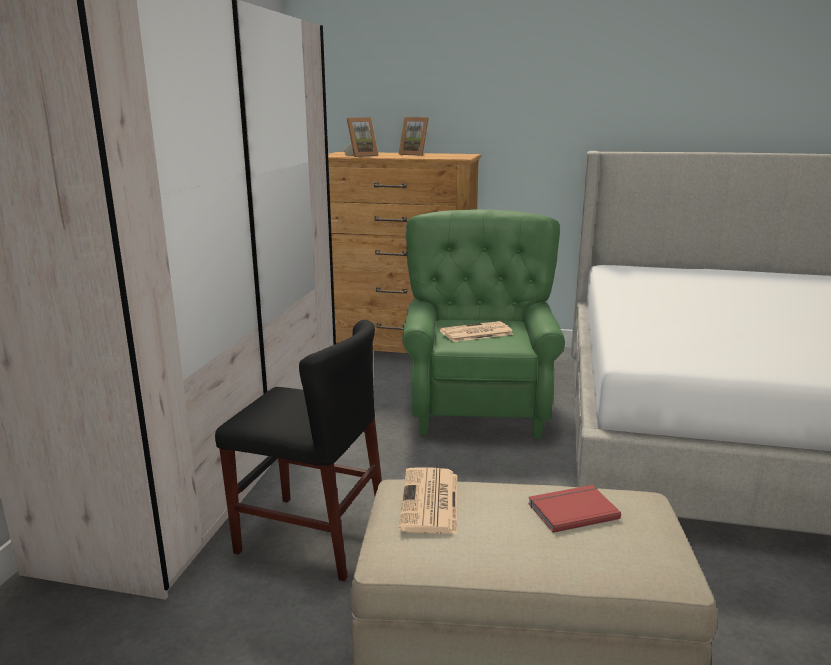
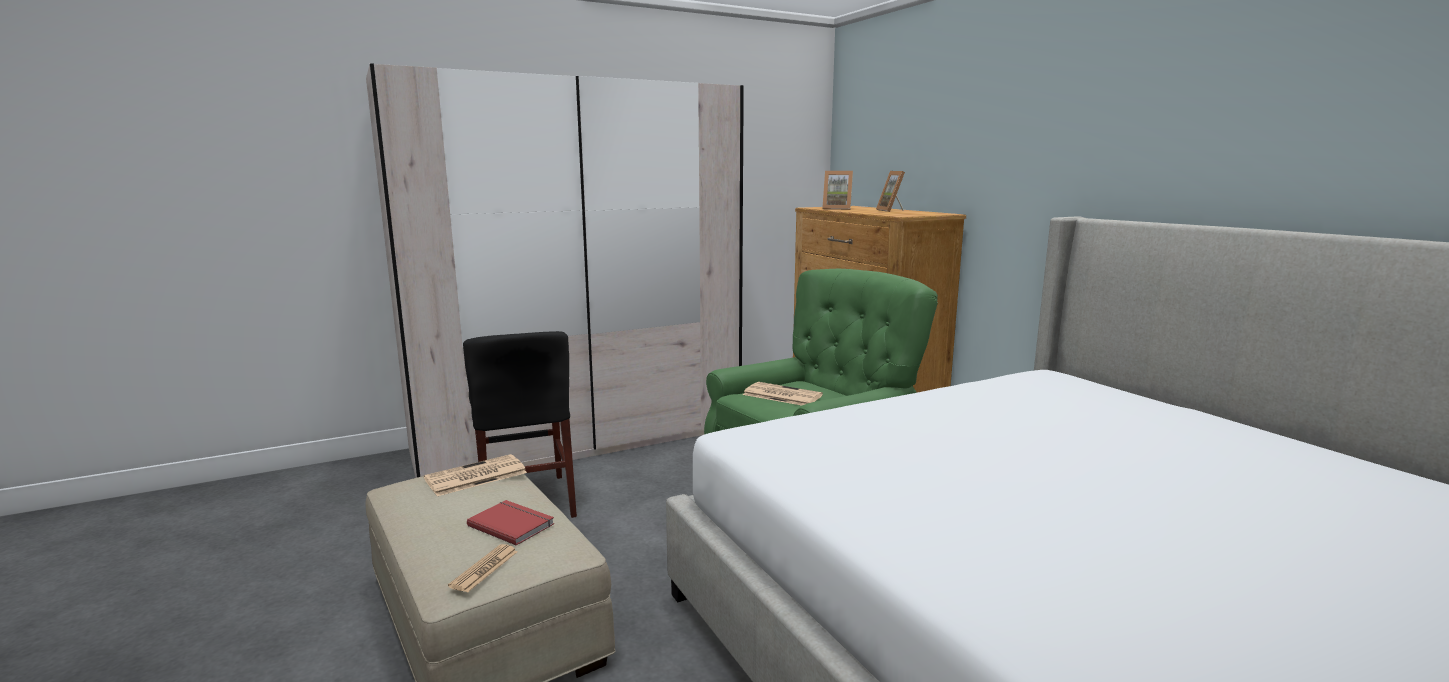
camera: 50 degrees right, 5 degrees down
(654, 545) = (484, 569): none -> newspaper

